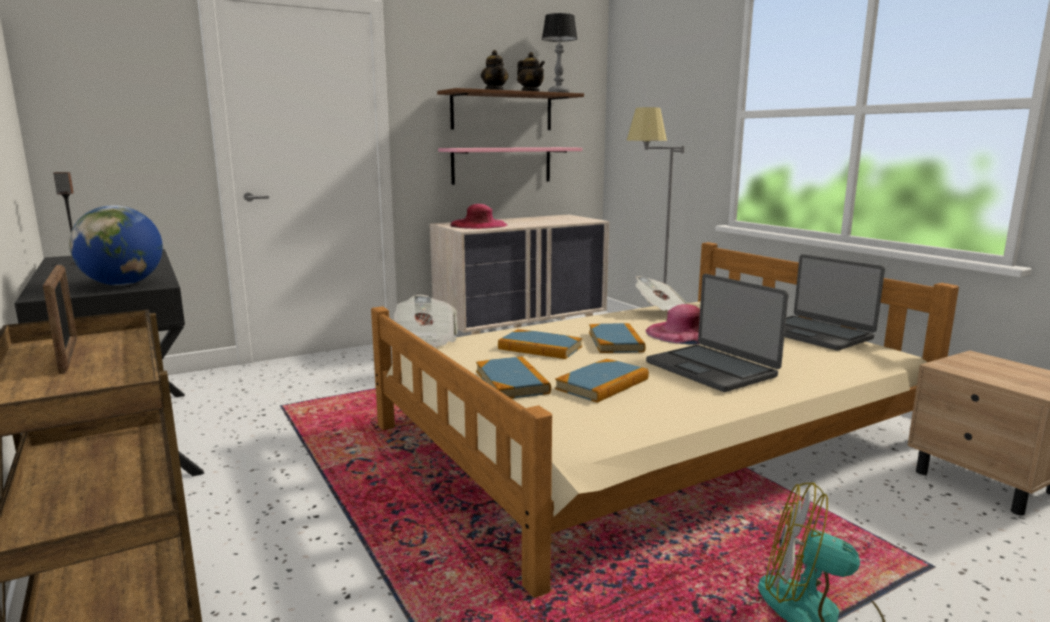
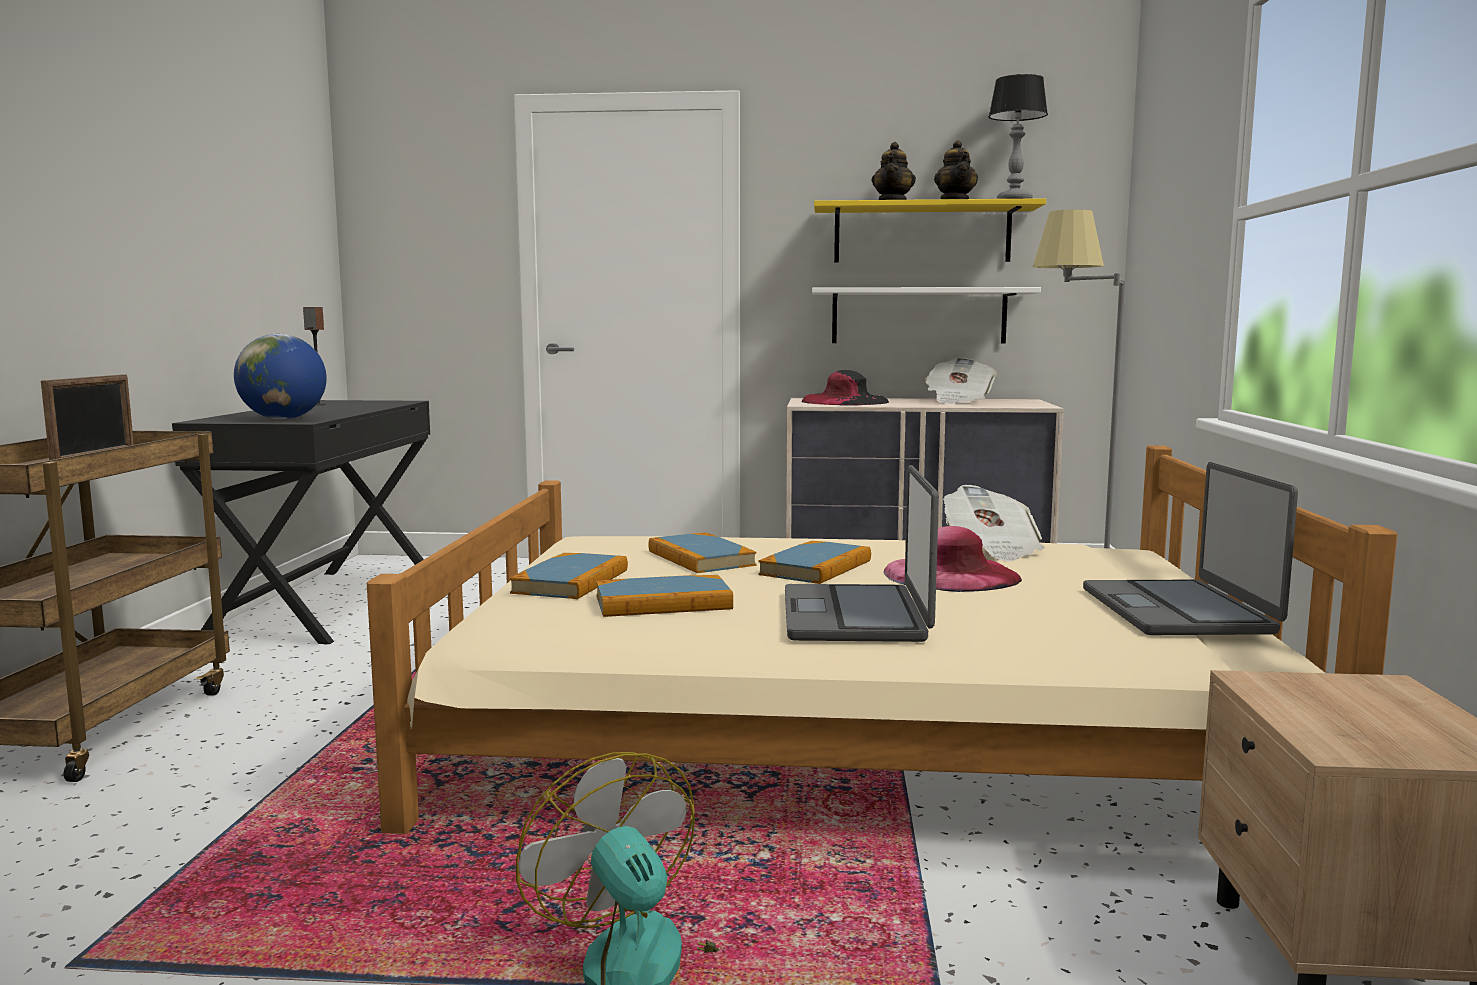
camera: 35 degrees right, 5 degrees down
(426, 340) = (598, 533): newspaper -> newspaper (958, 401)
(478, 224) = (845, 401): pink hat -> black hat
(502, 111) = (922, 234): brown shelf -> yellow shelf
(502, 165) = (918, 316): pink shelf -> white shelf

